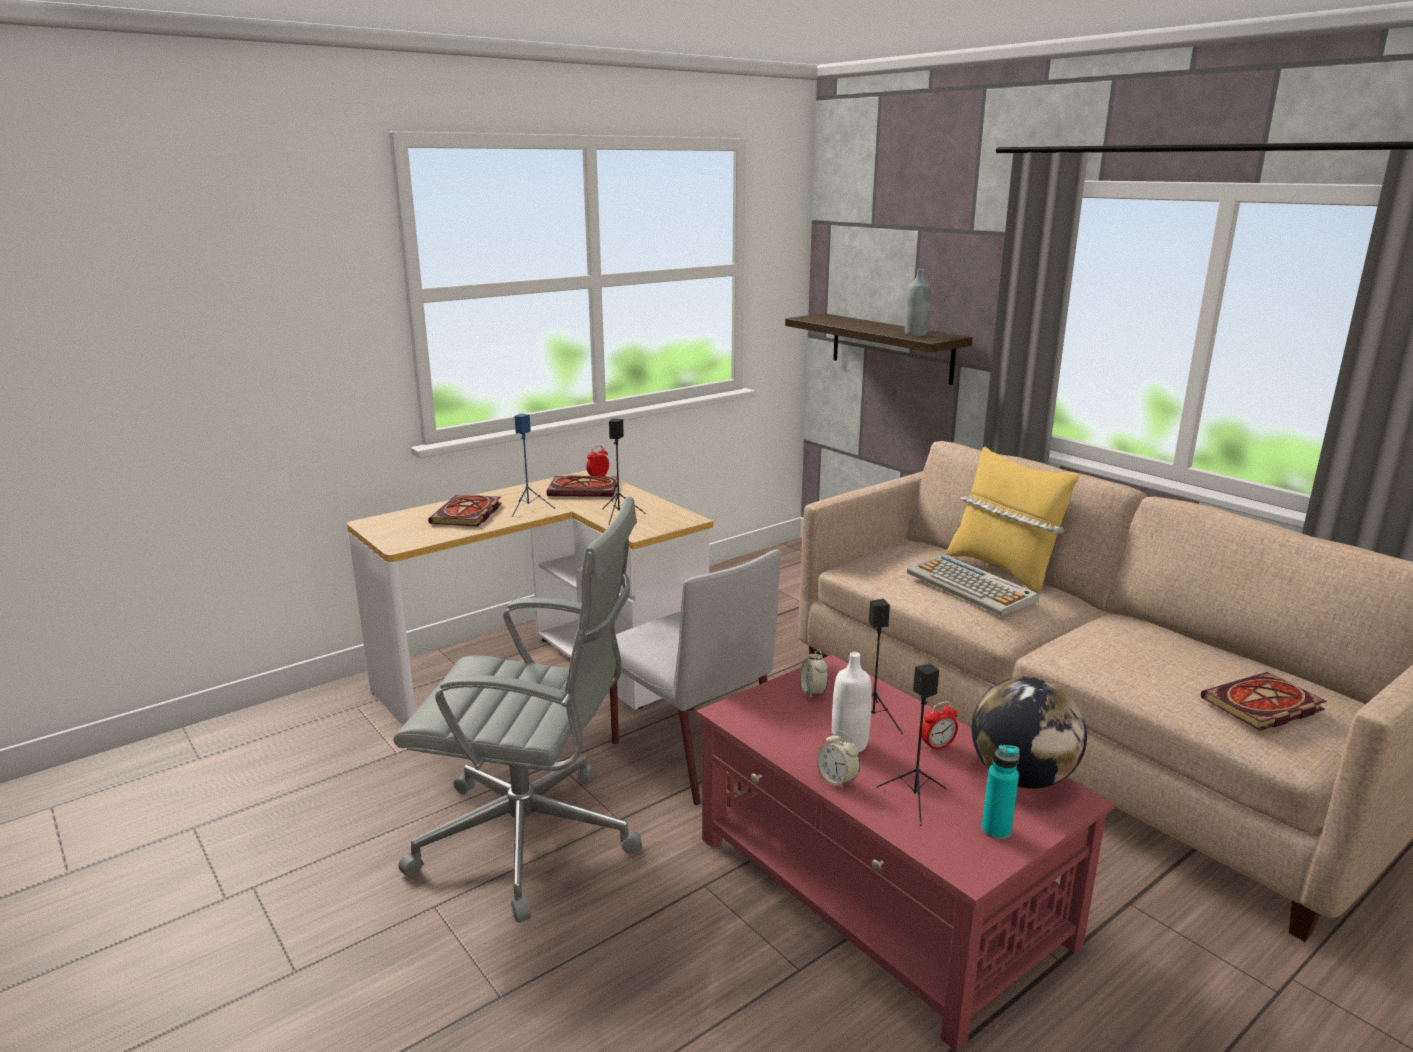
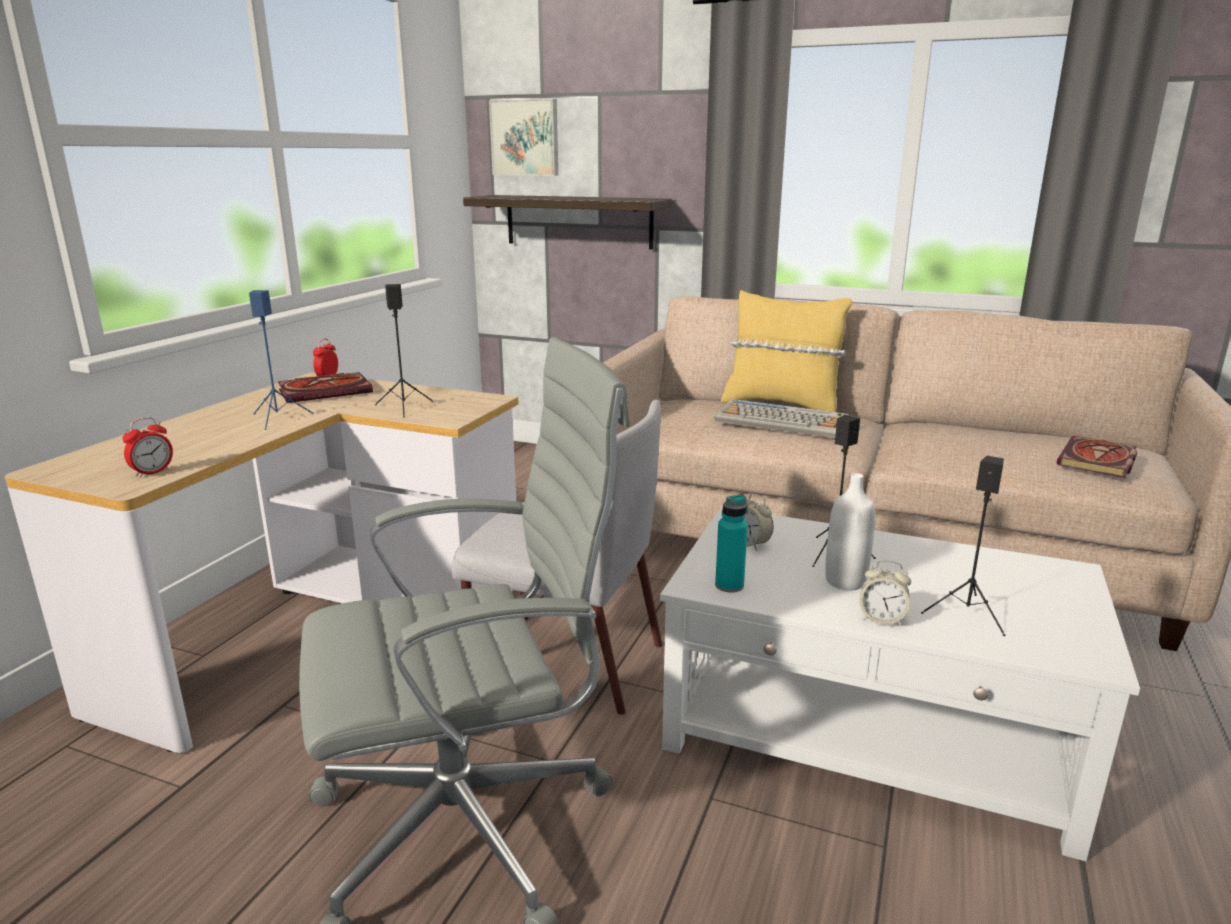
camera: 30 degrees left, 0 degrees up
(467, 514) = (197, 437): book -> none
(855, 264) = (525, 138): none -> picture
(879, 890) = (869, 733): red coffee table -> white coffee table
(915, 334) = (619, 198): grey bottle -> none
(937, 746) = (917, 560): alarm clock -> alarm clock (152, 472)
(996, 830) = (1062, 618): turquoise bottle -> turquoise bottle (729, 585)
(1022, 778) = (1015, 566): globe -> none

